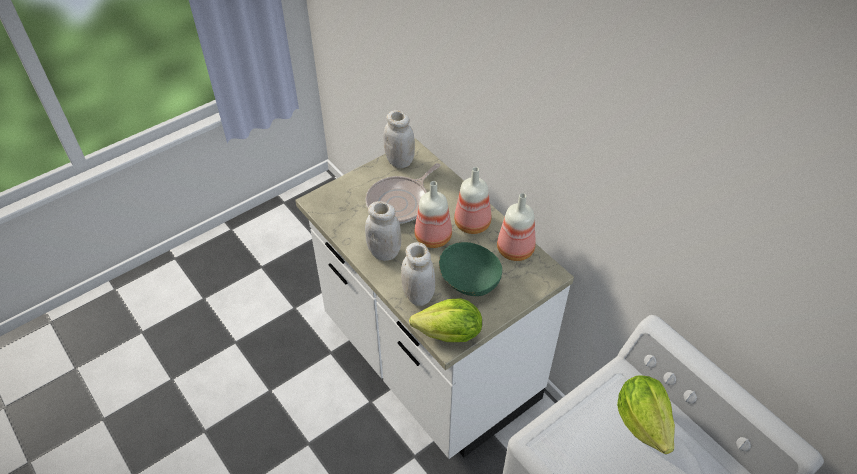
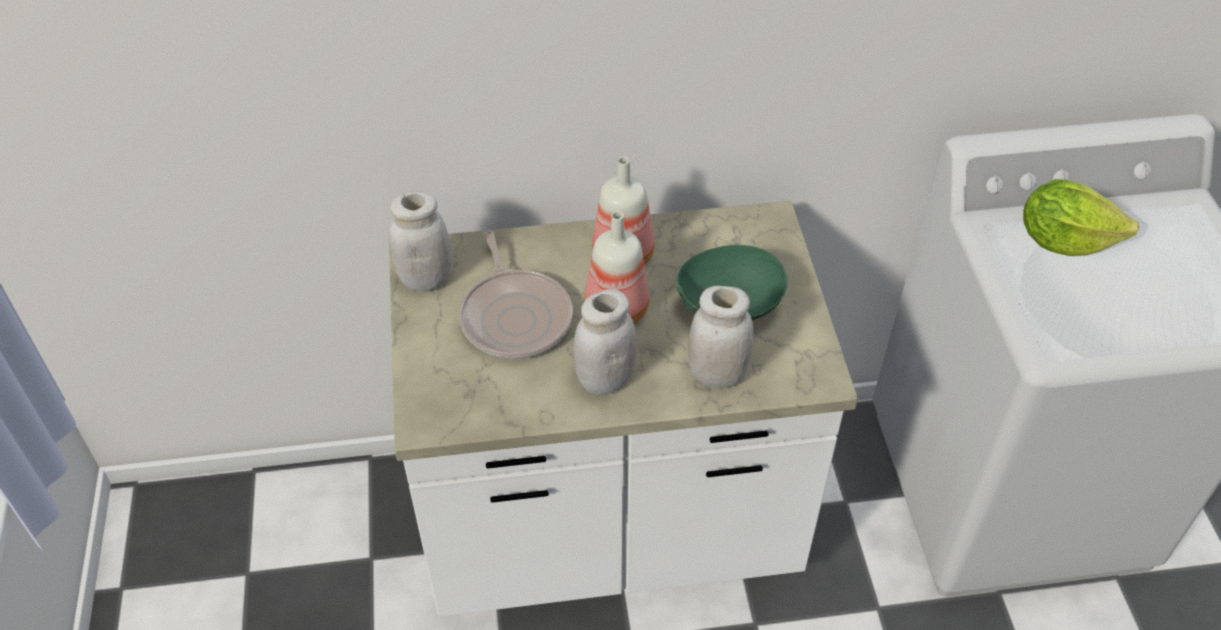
camera: 60 degrees left, 0 degrees up
(449, 334) = (810, 370): lettuce -> none
(516, 250) = (707, 233): bottle -> none

